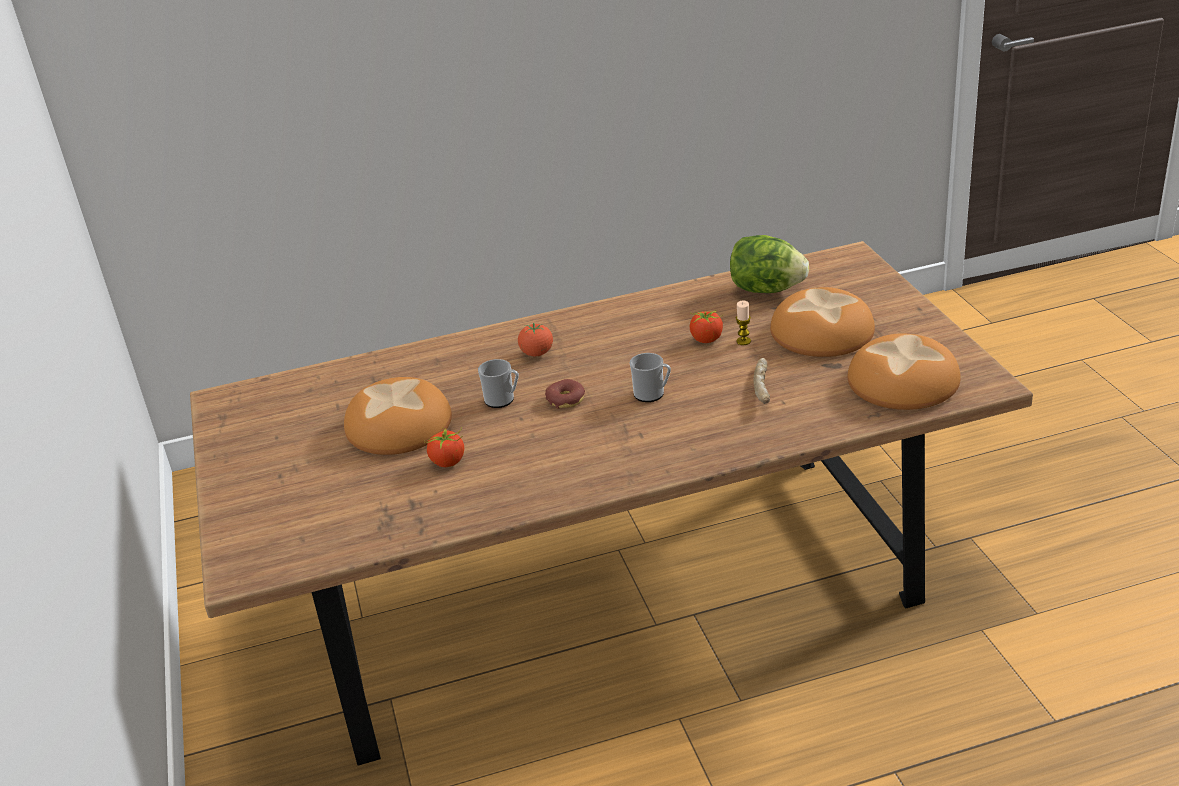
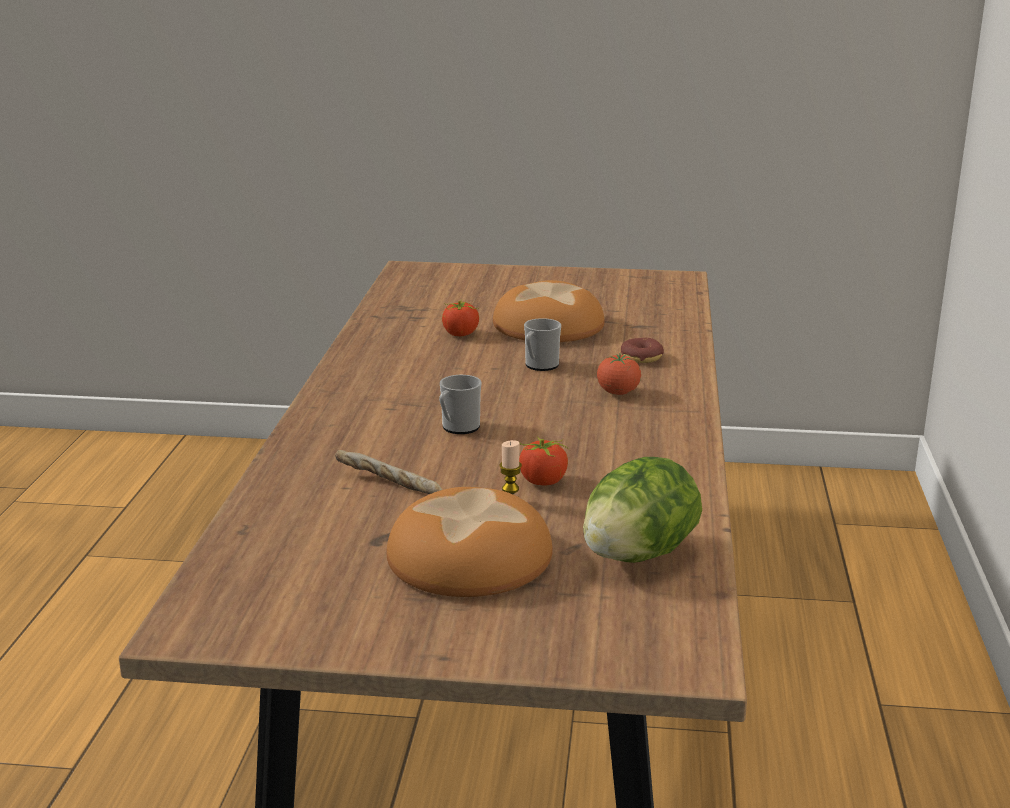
camera: 110 degrees right, 10 degrees down
(566, 399) = (503, 390): donut -> donut (641, 357)
(903, 381) = (280, 572): bread -> none

